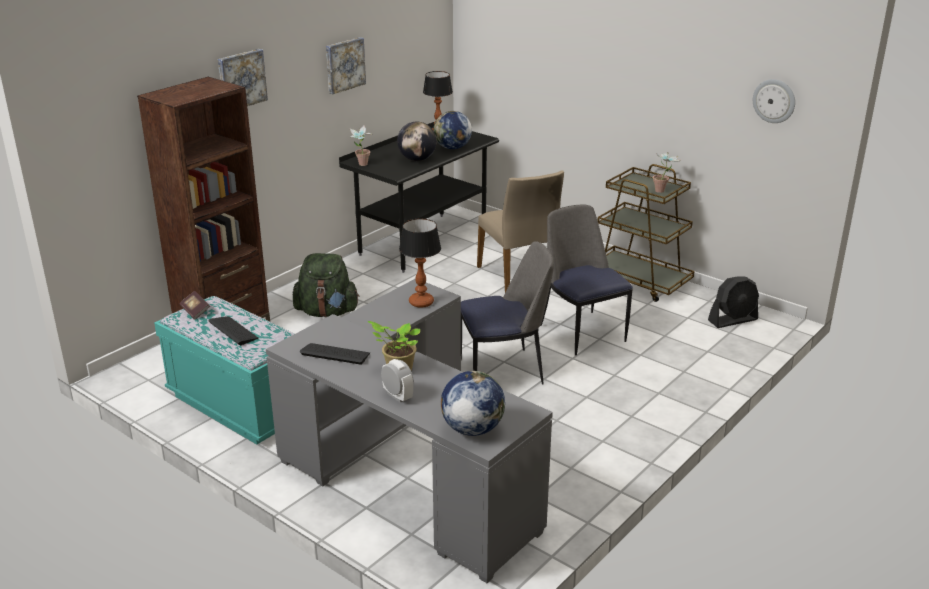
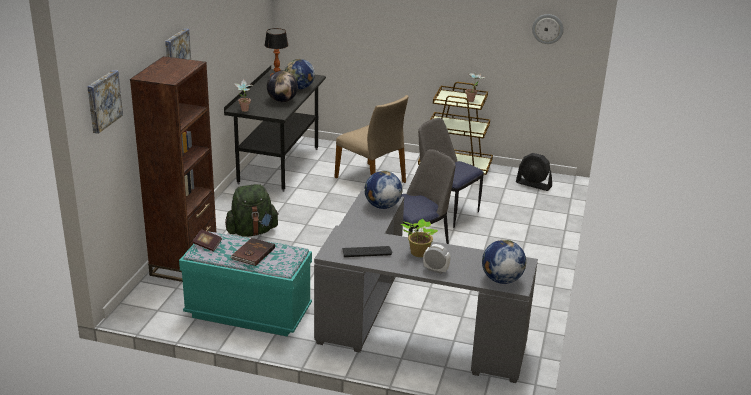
camera: 25 degrees left, 0 degrees up
(233, 331) = (252, 253): keyboard -> brown book
(344, 65) = (224, 32): picture -> picture (103, 101)
(420, 302) = (382, 206): table lamp -> globe
(733, 320) = (533, 184): black fan -> black fan turned 75 degrees clockwise

